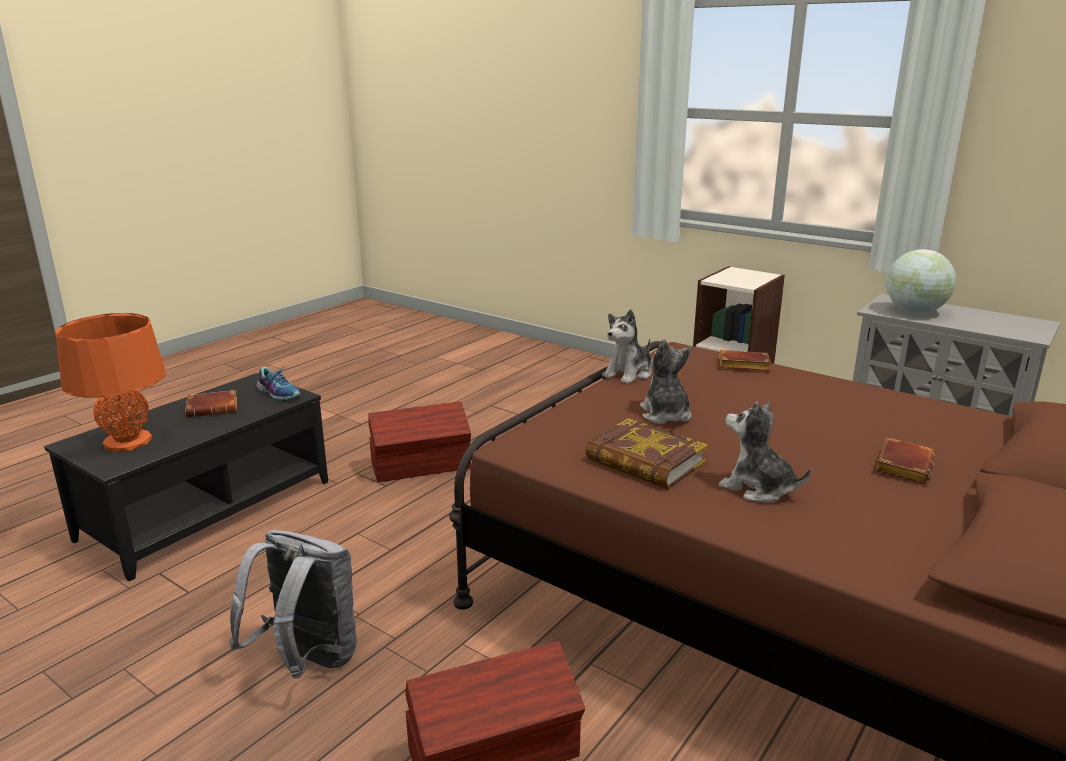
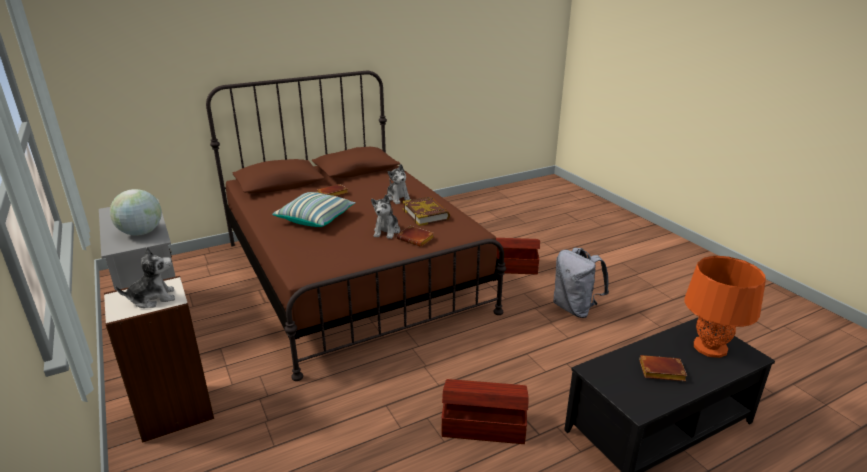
camera: 155 degrees left, 5 degrees up
(279, 393) = (608, 378): shoe -> none
(628, 374) = (367, 261): plush toy -> plush toy (153, 298)
(742, 366) = (293, 252): brown book -> brown book (417, 239)
(815, 412) = (316, 218): none -> pillow

